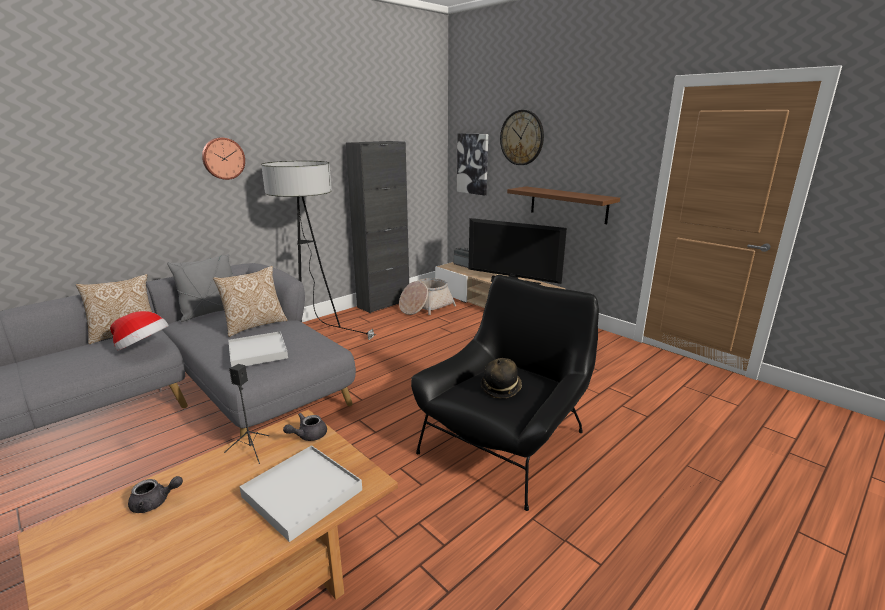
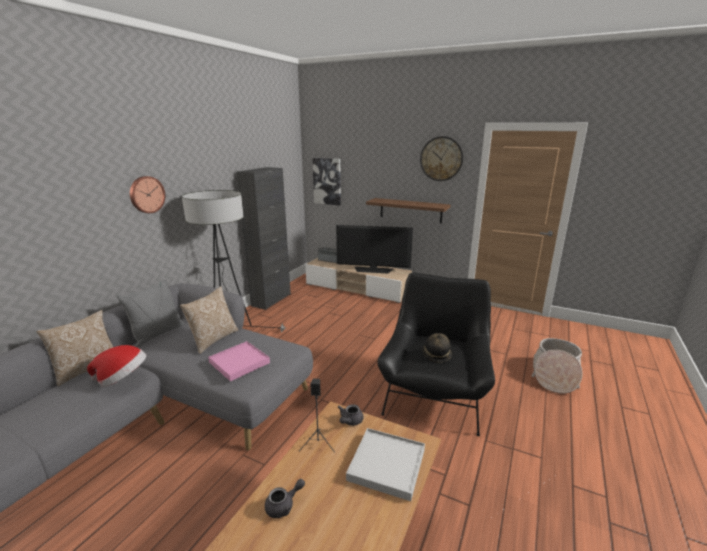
camera: 20 degrees left, 0 degrees up
(258, 352) = (239, 362): white tray -> pink tray
(425, 307) = (307, 298): basket -> basket (554, 375)
(522, 138) = (370, 162): wall clock -> wall clock (441, 159)

